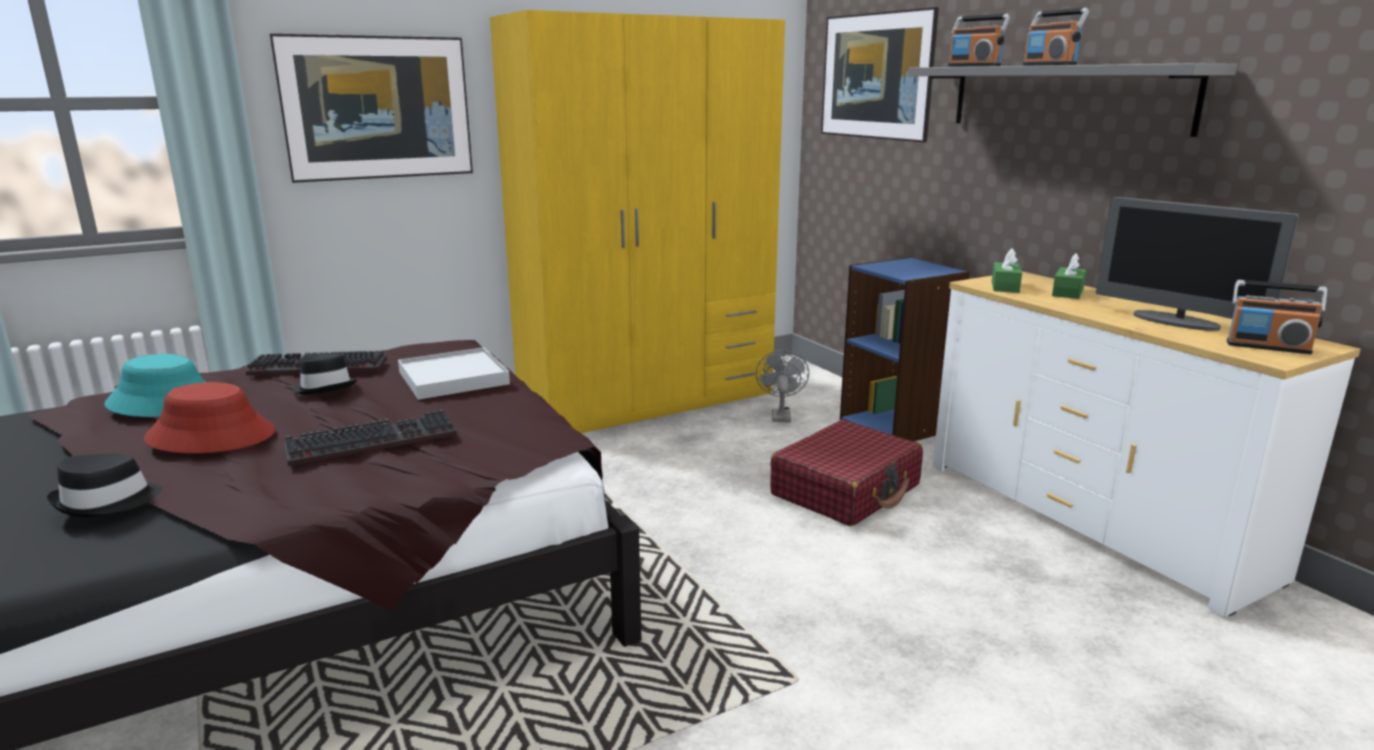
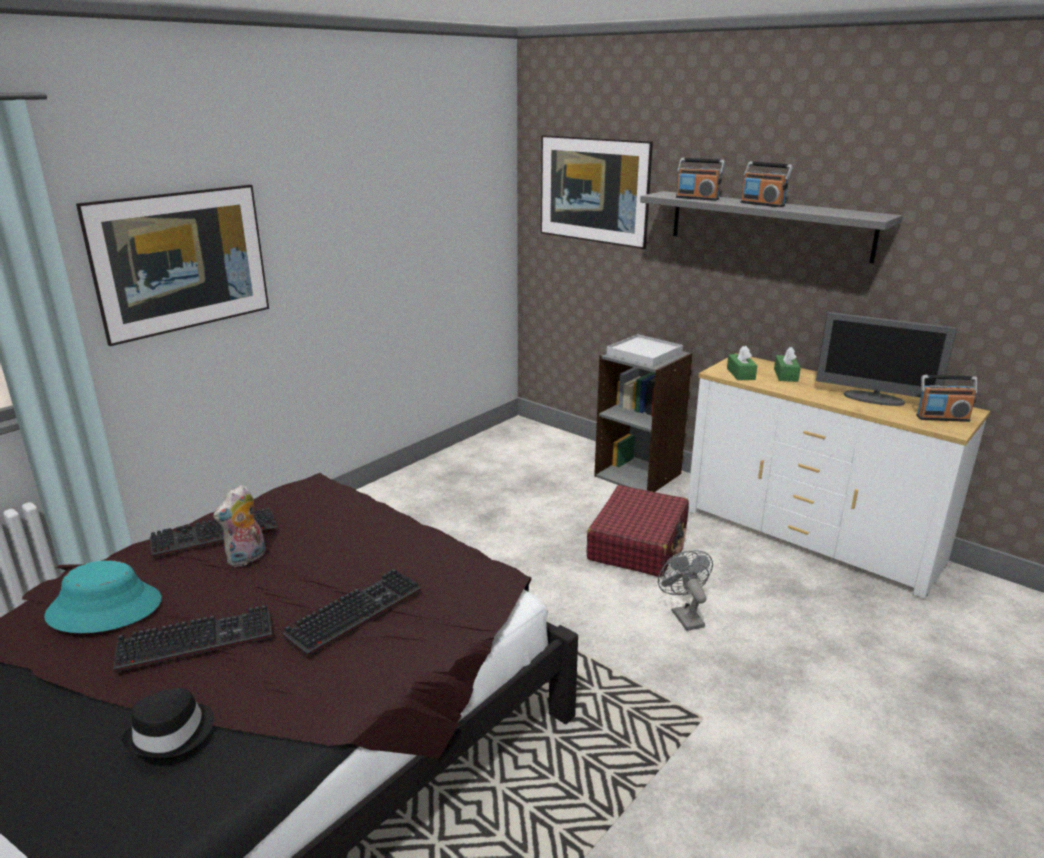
camera: 20 degrees left, 5 degrees up
(211, 436) = (198, 639): red hat -> keyboard
(325, 387) = (247, 559): black hat -> plush toy
(453, 378) = (354, 526): white tray -> white tray (644, 354)
(648, 401) = (430, 483): yellow wardrobe -> none
(780, 415) = (546, 479): grey fan -> grey fan (684, 615)
(896, 425) = (638, 474): blue bookcase -> grey bookcase

